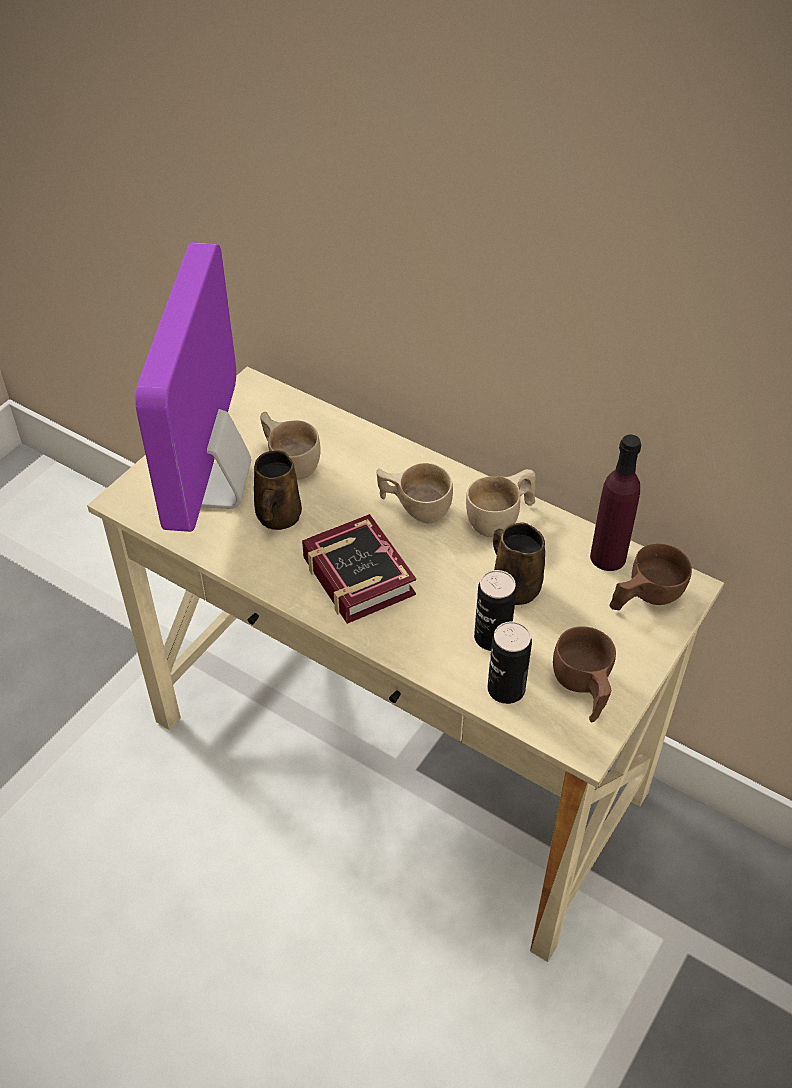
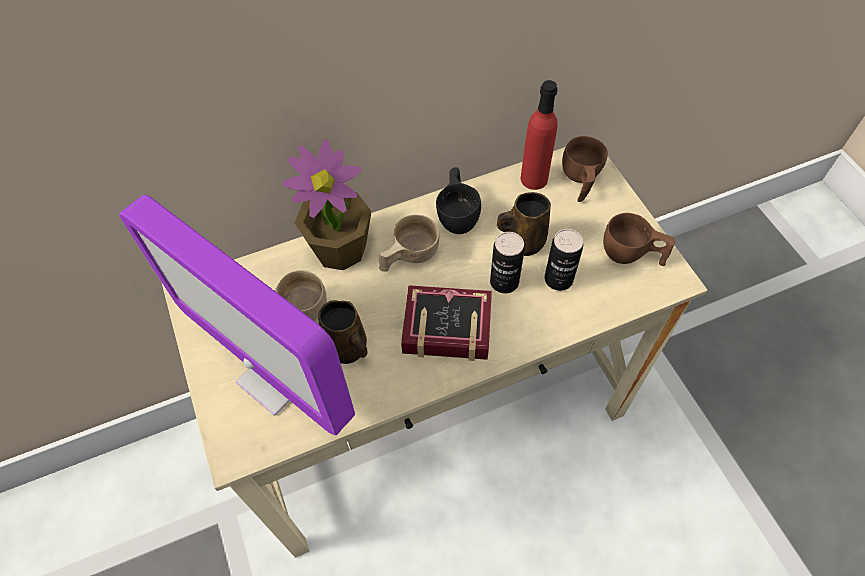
camera: 55 degrees left, 10 degrees up
(381, 455) = (340, 248): none -> potted plant
(501, 519) = (458, 214): beige cup -> black cup
(506, 689) = (607, 296): can -> can (504, 282)
(608, 557) = (534, 179): purple bottle -> red bottle

